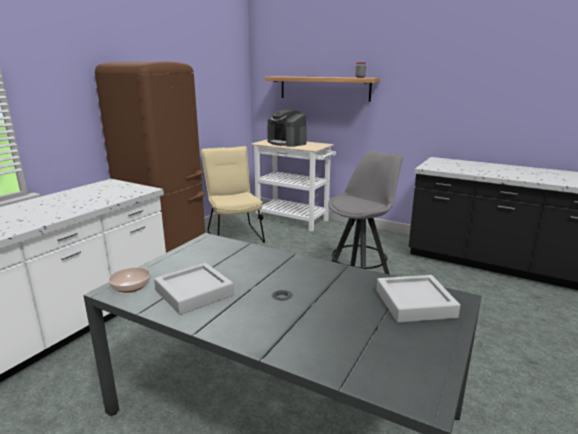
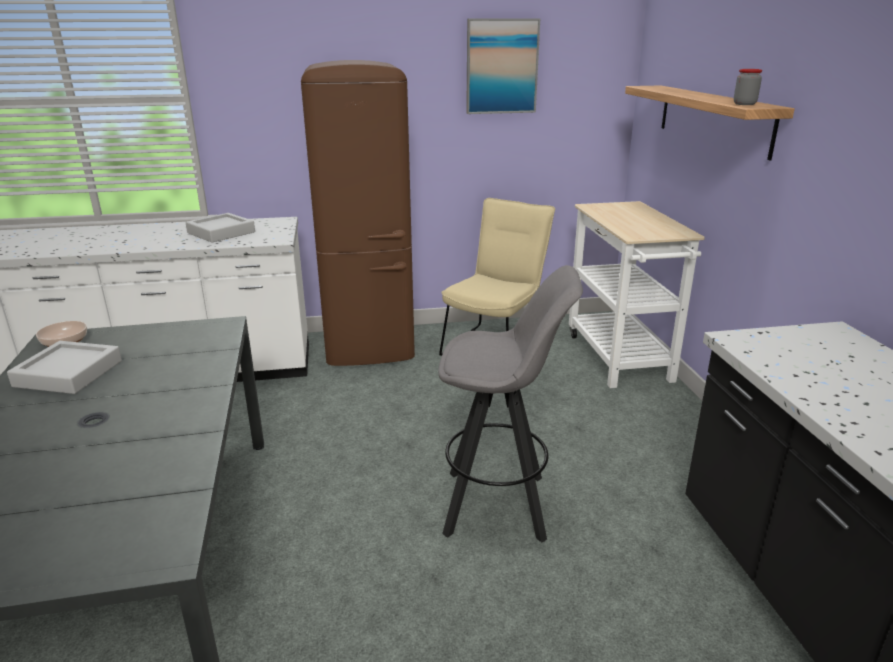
camera: 50 degrees right, 5 degrees up
(198, 67) = (501, 66): none -> picture
(287, 143) = (630, 215): coffee machine -> none
(415, 303) = (121, 520): grey tray -> grey tray (221, 232)

